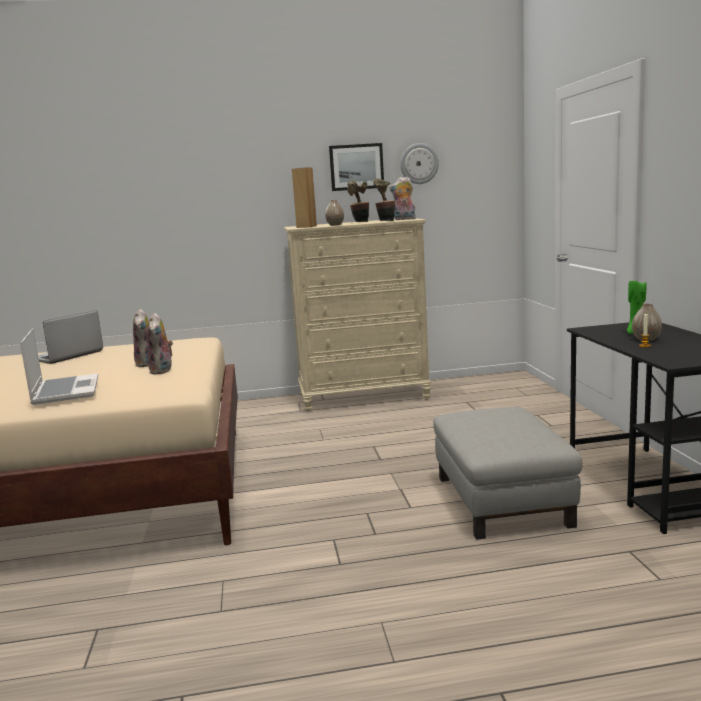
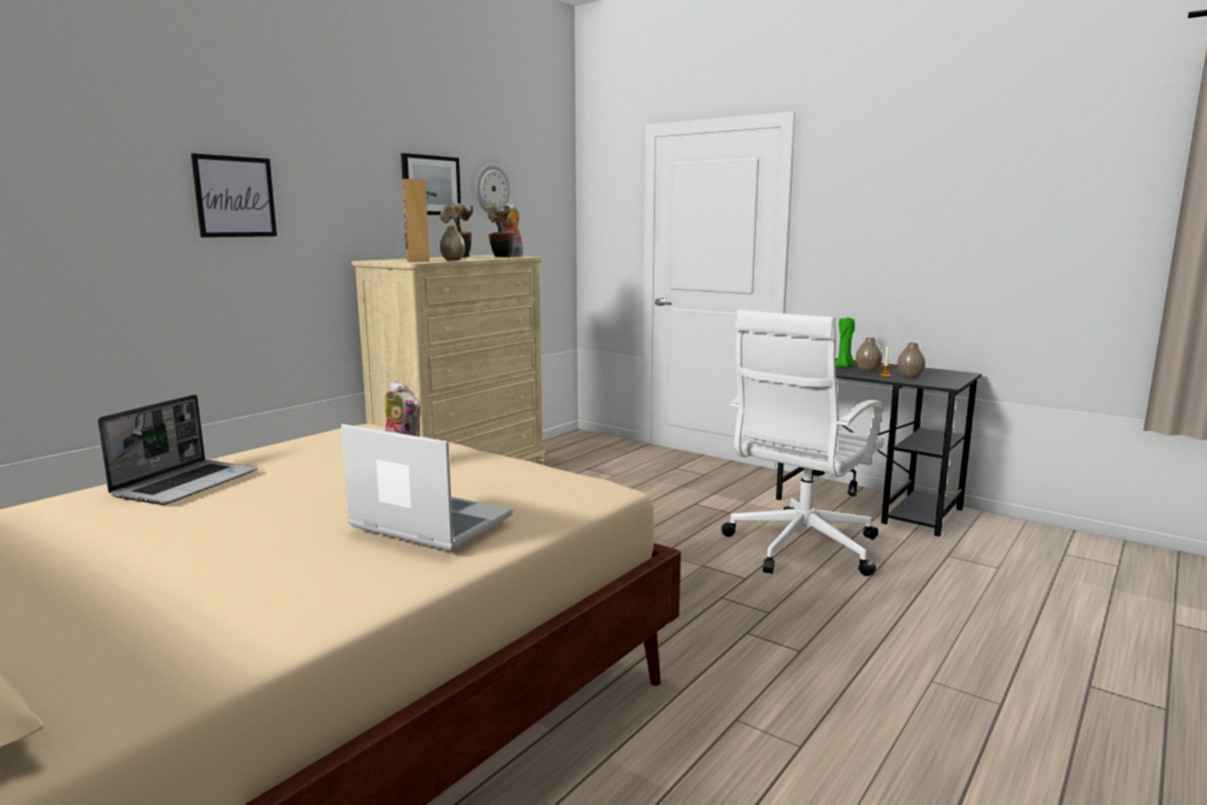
camera: 45 degrees left, 0 degrees up
(66, 356) = (187, 484): laptop -> laptop turned 150 degrees counterclockwise
(162, 371) = (472, 471): plush toy -> none
(202, 189) = (235, 197): none -> picture
(500, 500) = (799, 548): grey ottoman -> white office chair
(665, 350) = (910, 377): none -> vase

